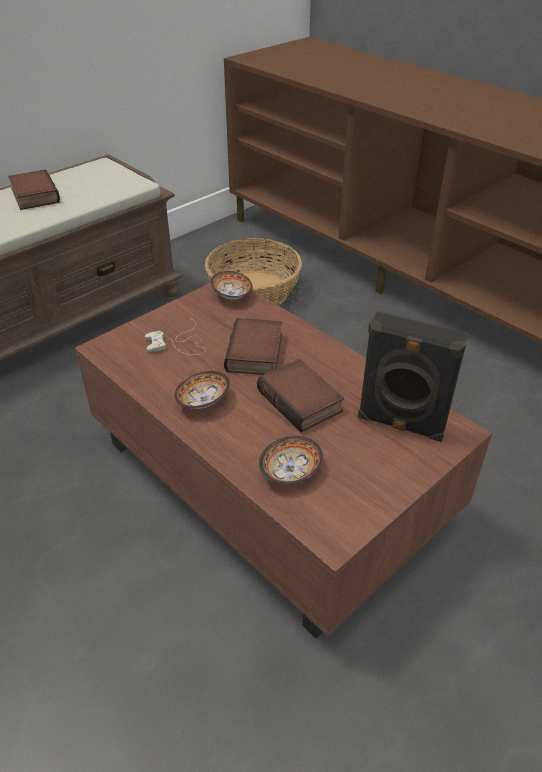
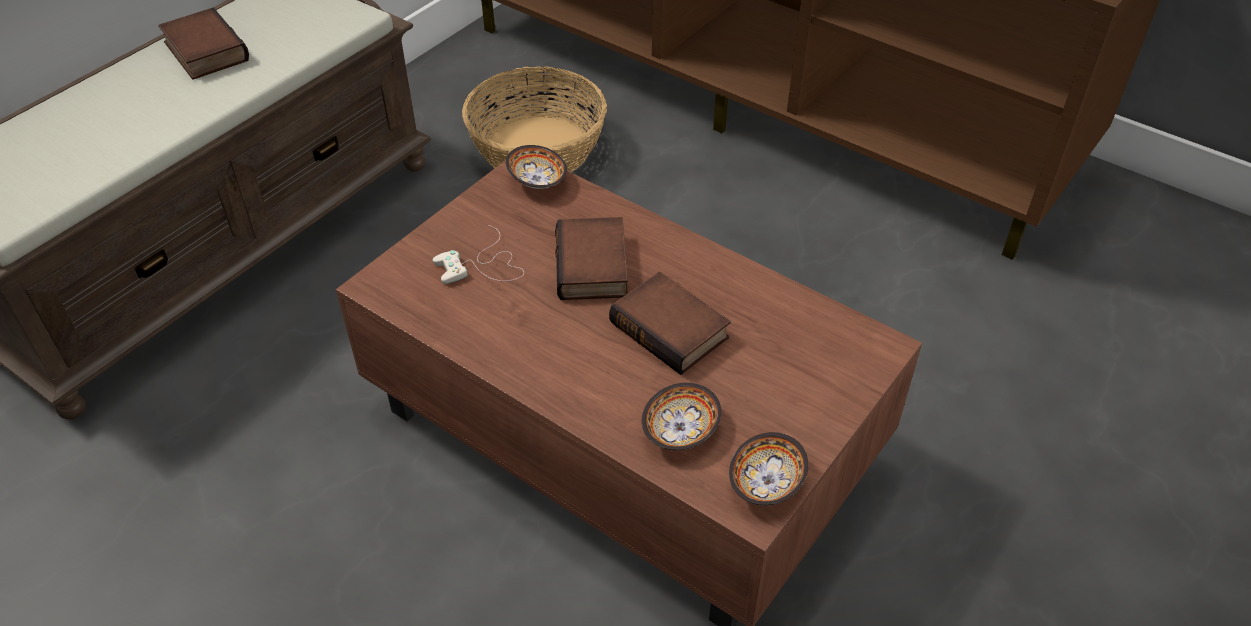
camera: 10 degrees left, 5 degrees up
(203, 401) = (541, 347): bowl -> bowl (766, 482)
(400, 425) = (806, 347): black speaker -> none

